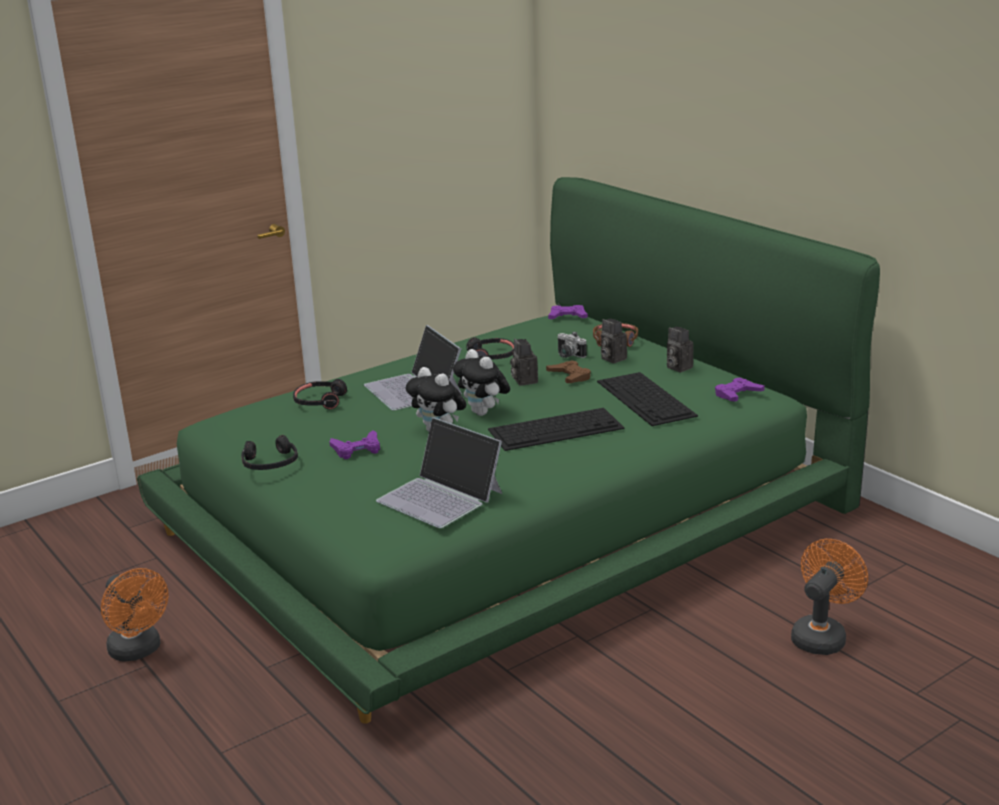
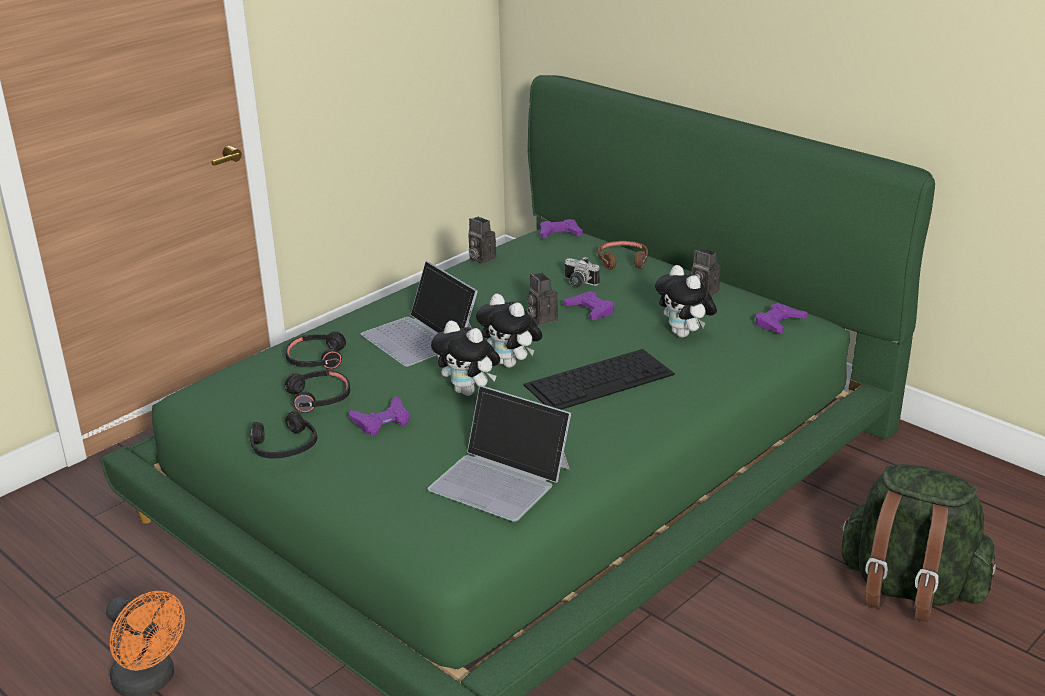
camera: 10 degrees left, 5 degrees up
(492, 356) = (494, 289): black headphones -> black headphones (320, 397)
(570, 376) = (590, 310): brown game controller -> purple game controller
(611, 358) = (627, 285): camera -> camera (480, 258)
(646, 398) = (684, 334): keyboard -> plush toy
(822, 635) = (909, 590): orange fan -> green backpack

